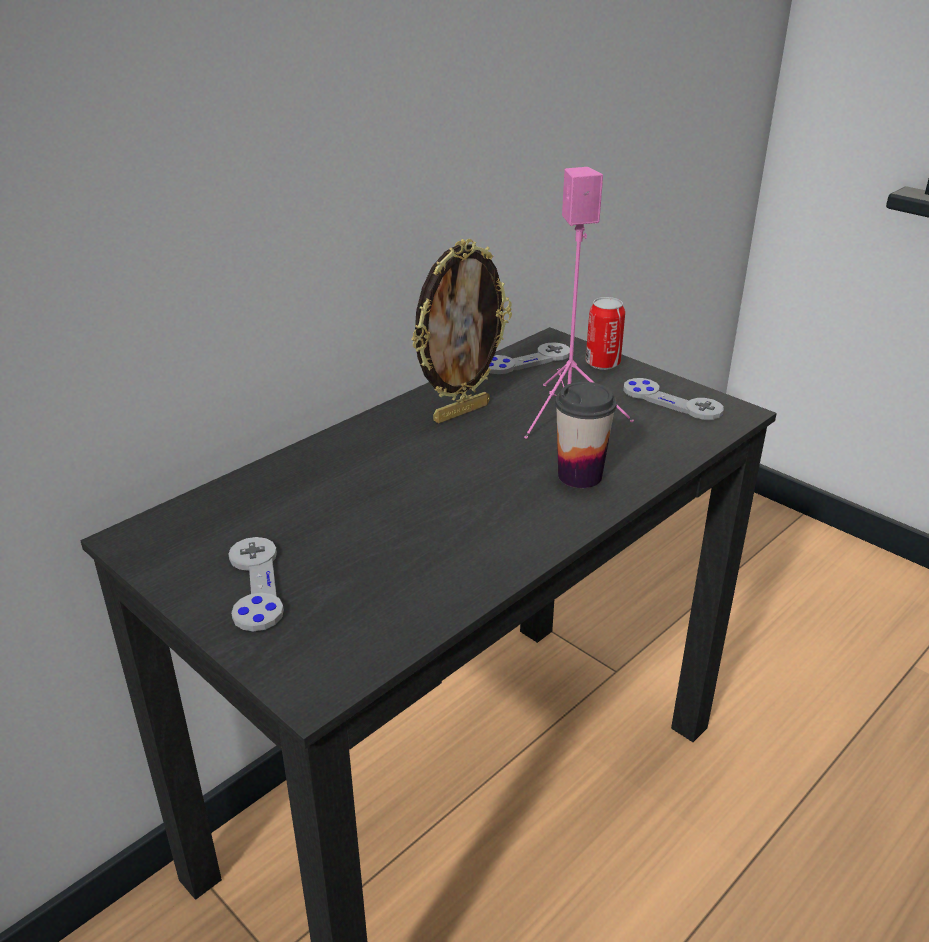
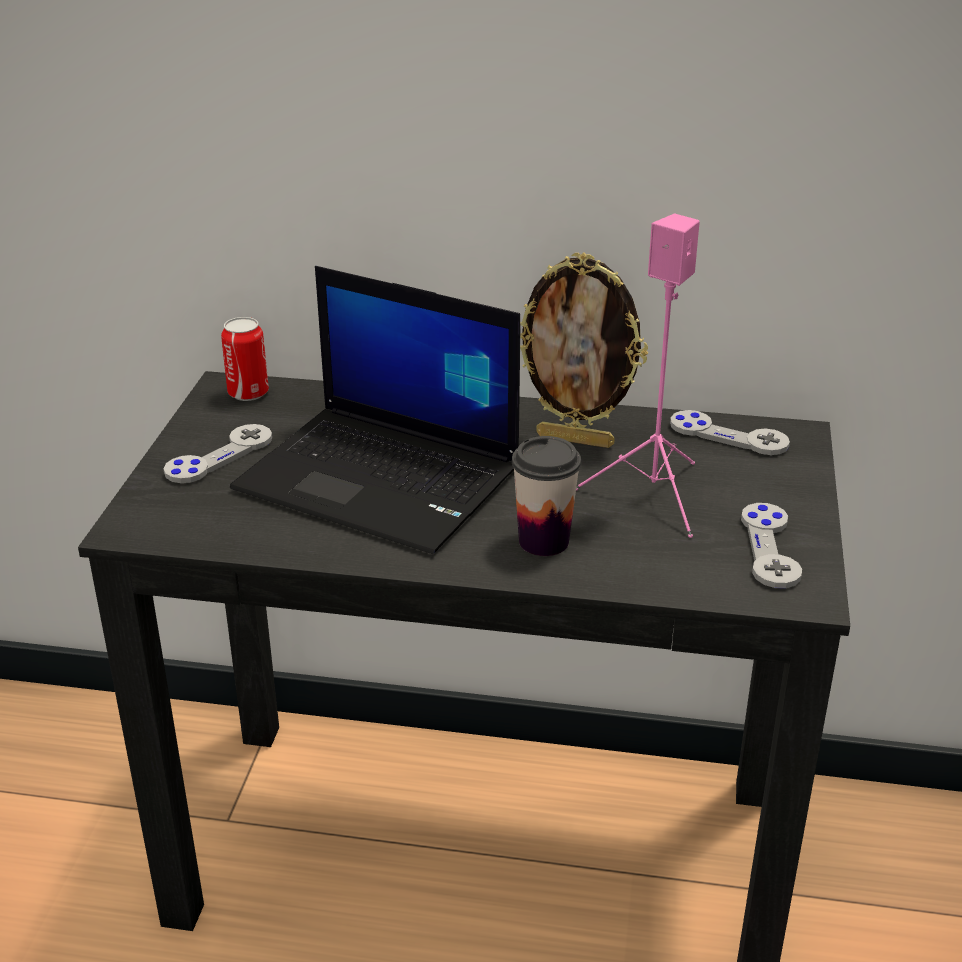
camera: 55 degrees right, 0 degrees up
(409, 512) = (382, 479): none -> laptop
(602, 363) = (792, 479): can -> can (248, 393)

